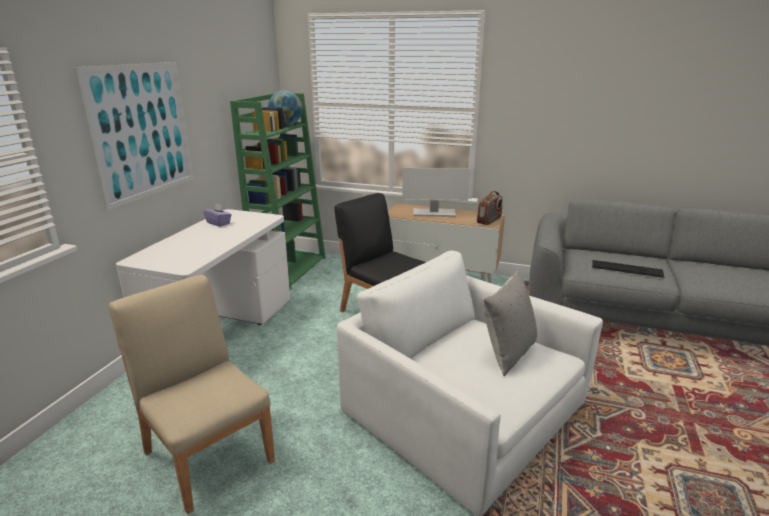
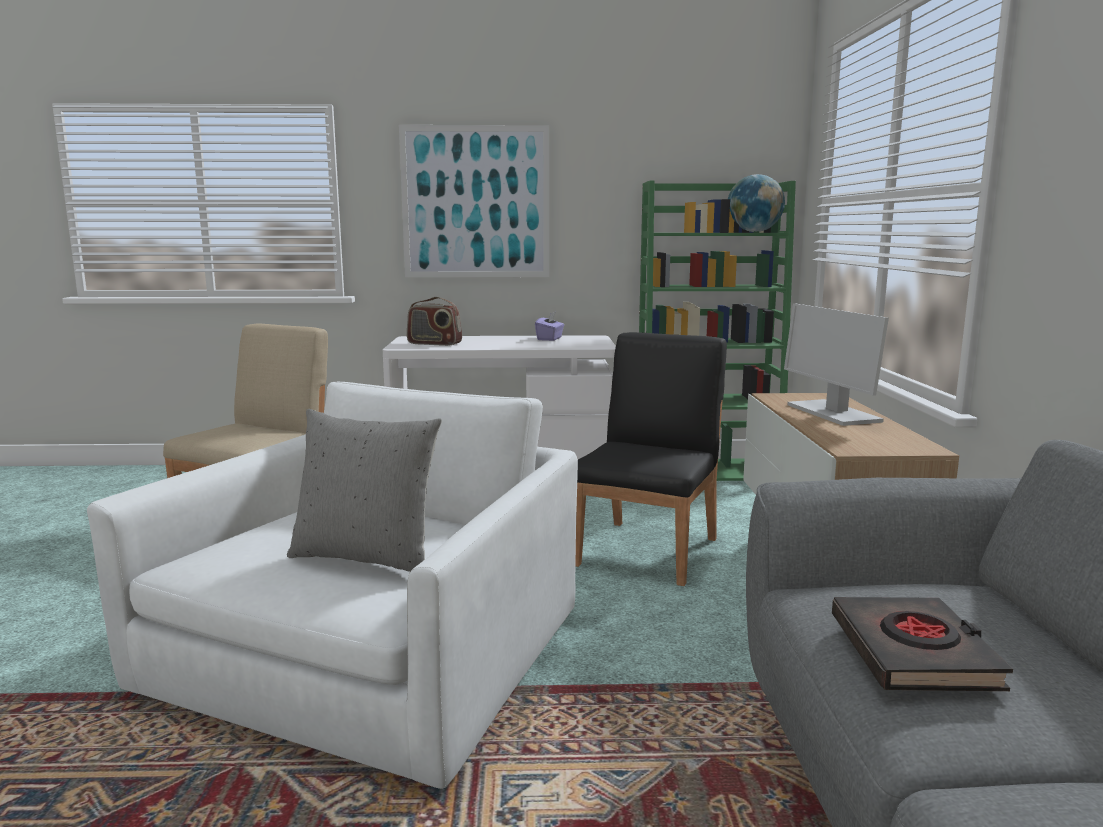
camera: 70 degrees right, 10 degrees down
(489, 220) = (872, 446): radio -> radio (434, 343)
(627, 269) = (913, 653): keyboard -> black book

